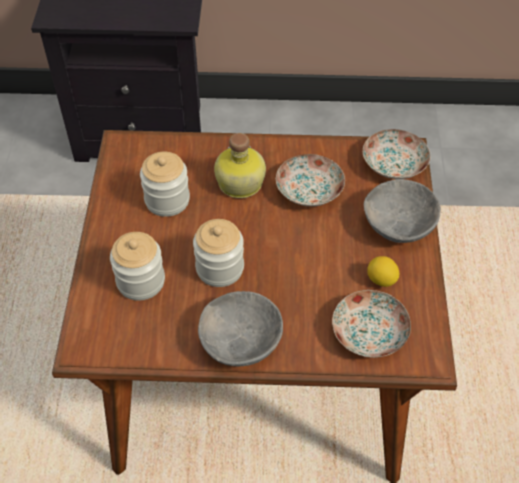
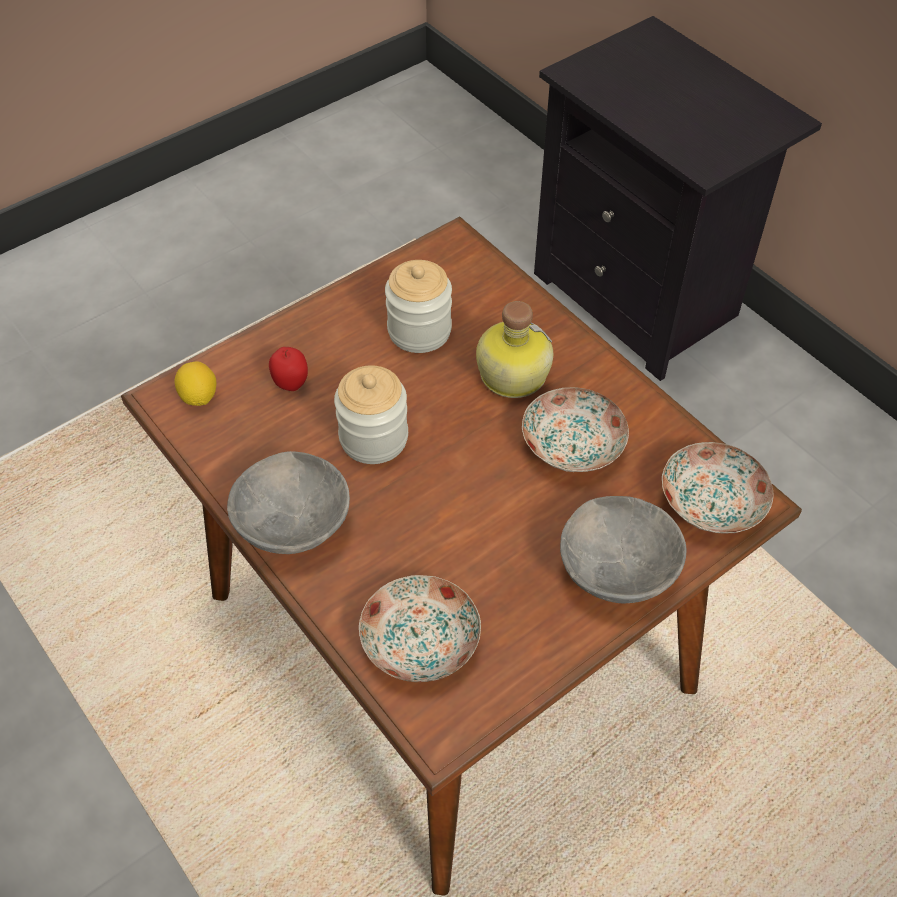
camera: 50 degrees right, 0 degrees up
(140, 281) = (291, 384): jar -> apple
(381, 280) = (511, 604): lemon -> lemon (199, 397)

